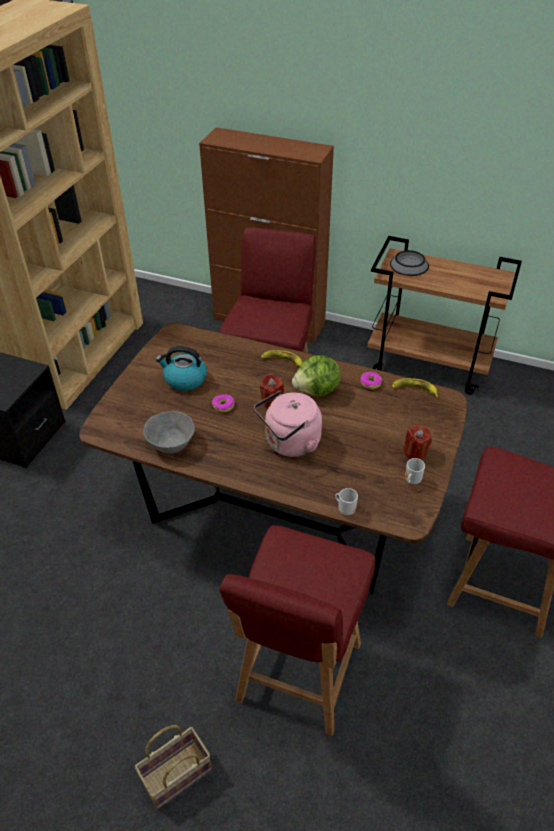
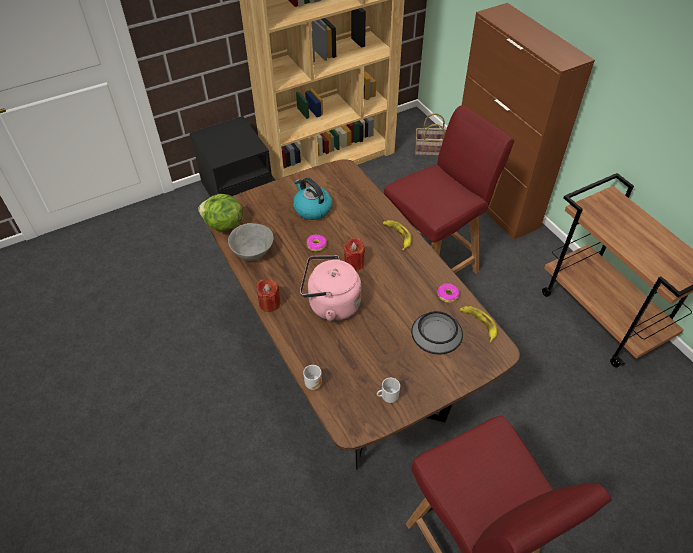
camera: 40 degrees right, 5 degrees up
(175, 777) = (118, 486): basket -> basket (430, 151)
(298, 675) = (249, 484): red chair -> none
(317, 391) = (397, 275): lettuce -> lettuce (223, 225)
(409, 265) = (614, 210): bowl -> bowl (437, 333)
(415, 452) = (418, 376): red candle -> red candle (269, 303)

